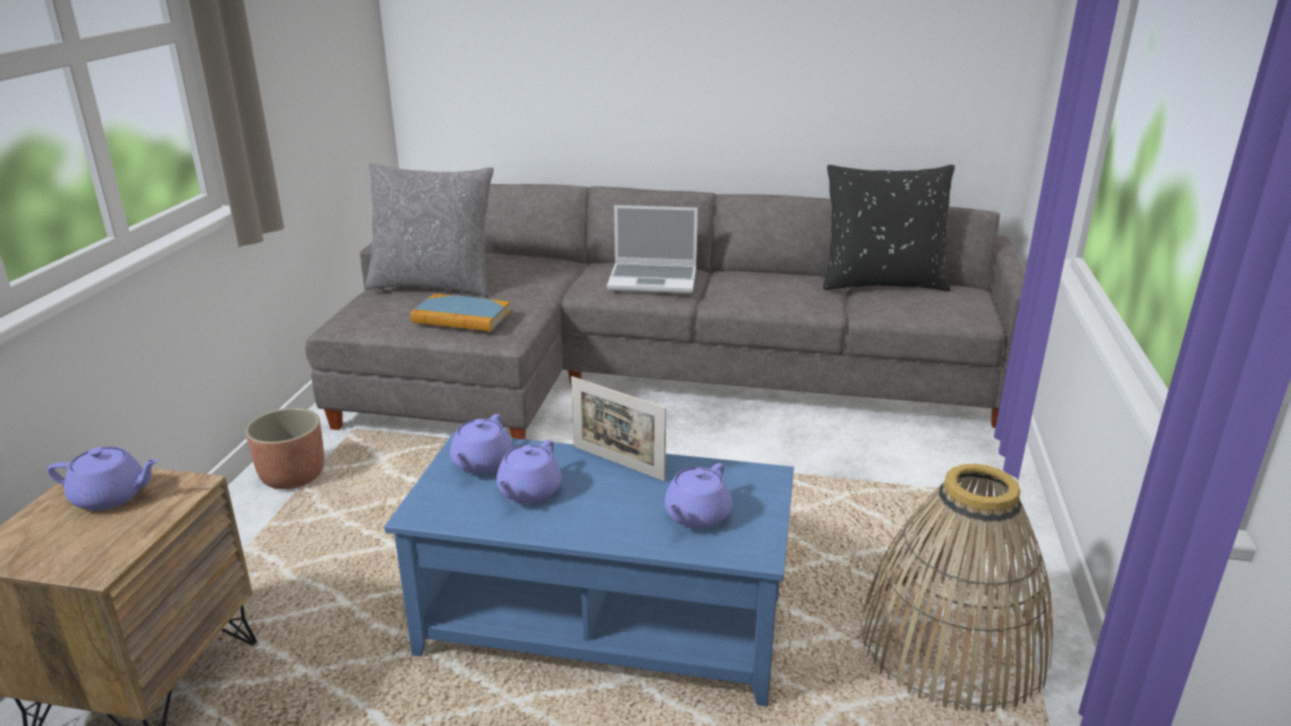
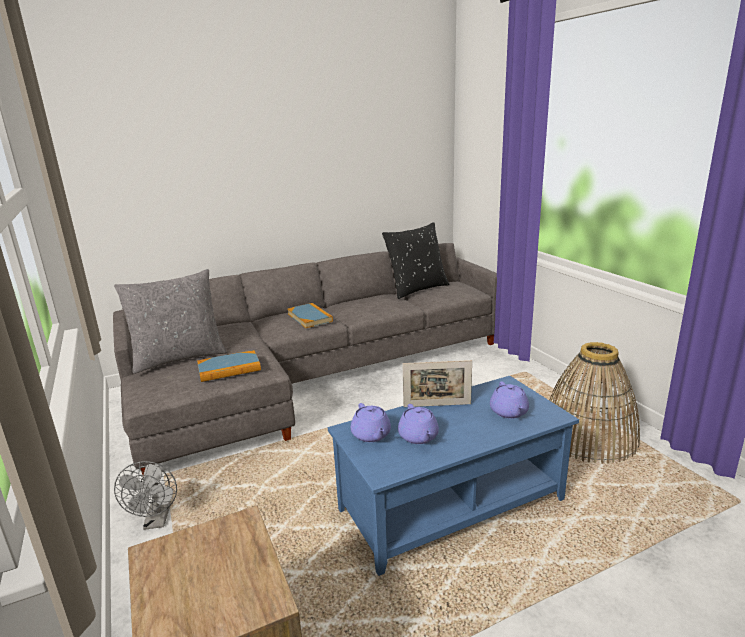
camera: 35 degrees left, 5 degrees down
(111, 496) = (195, 557): purple teapot -> none
(293, 476) = (157, 521): planter -> grey fan
(654, 280) = (310, 317): laptop -> book

